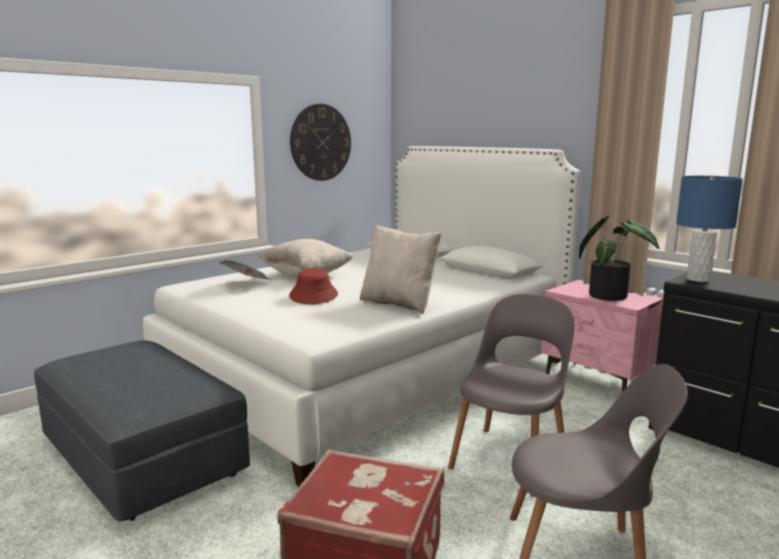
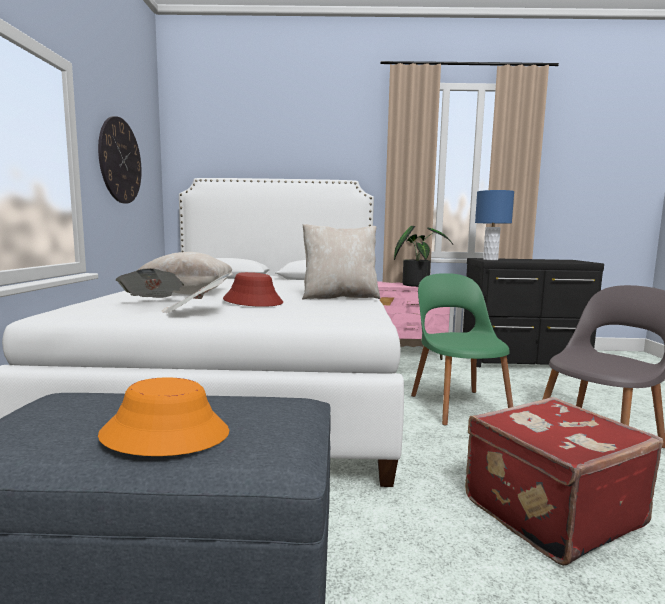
camera: 45 degrees left, 5 degrees down
(116, 382) = (166, 434): none -> orange hat
(244, 300) = (196, 312): none -> newspaper
(510, 457) = (458, 405): grey chair -> green chair

